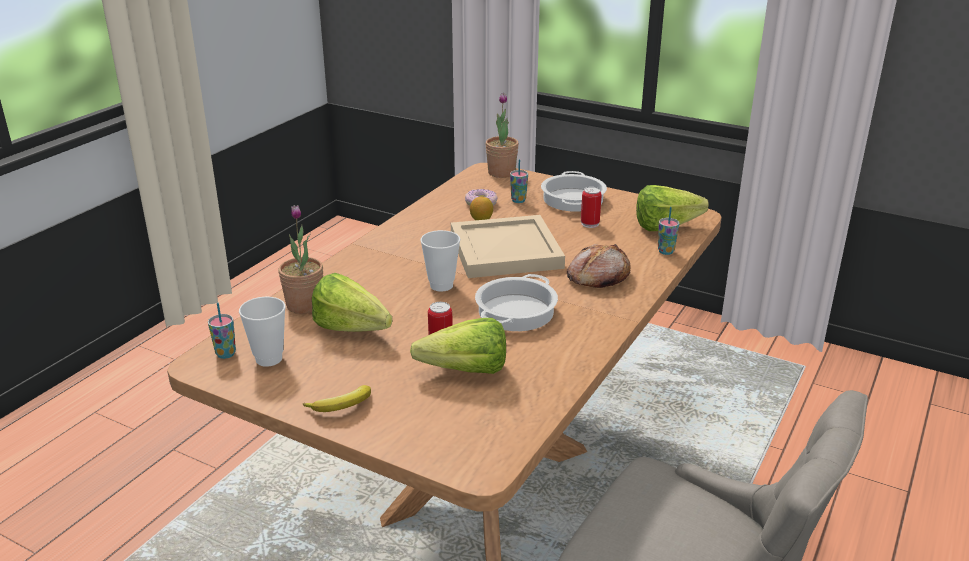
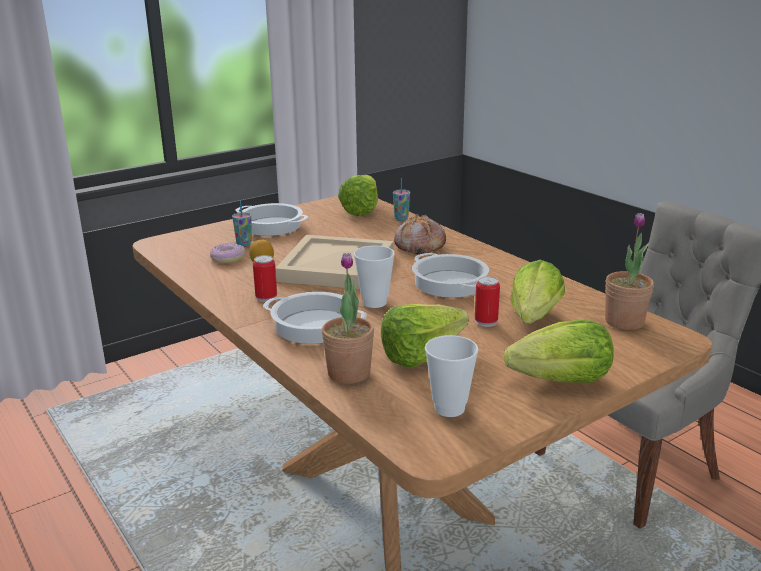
camera: 65 degrees left, 5 degrees down
(226, 354) = (420, 434): cup -> none
(341, 406) = (562, 381): banana -> lettuce
(376, 271) = (313, 326): none -> cooking pot
(501, 173) = (174, 238): potted plant -> potted plant (624, 322)
(590, 224) = (325, 230): can -> can (266, 298)

